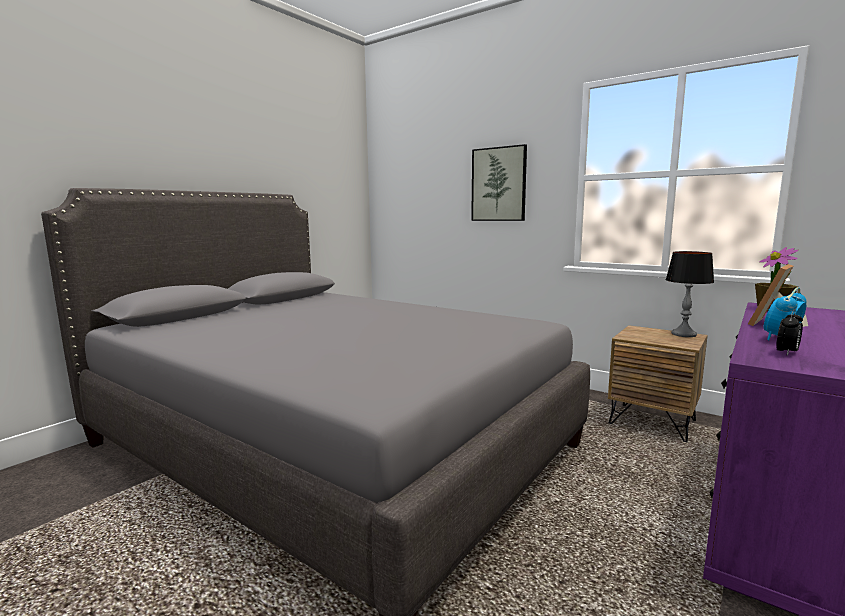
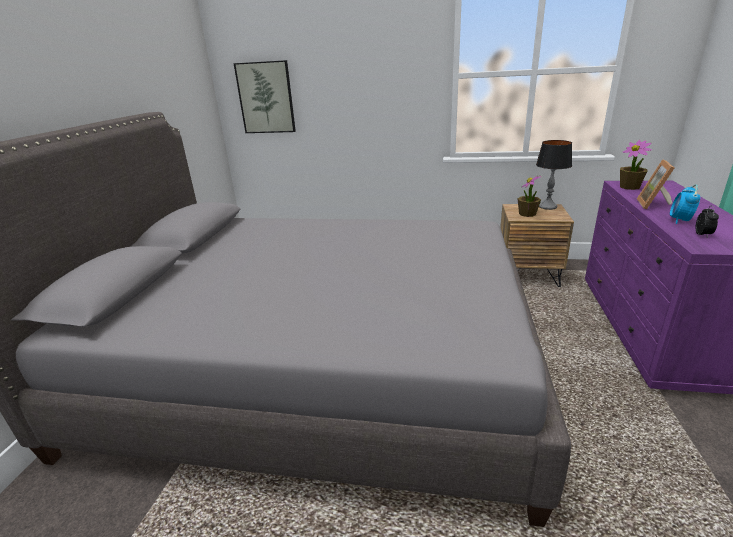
camera: 25 degrees left, 15 degrees up
(499, 184) = (373, 82): picture -> picture (266, 98)
(645, 336) = (527, 214): none -> potted plant

